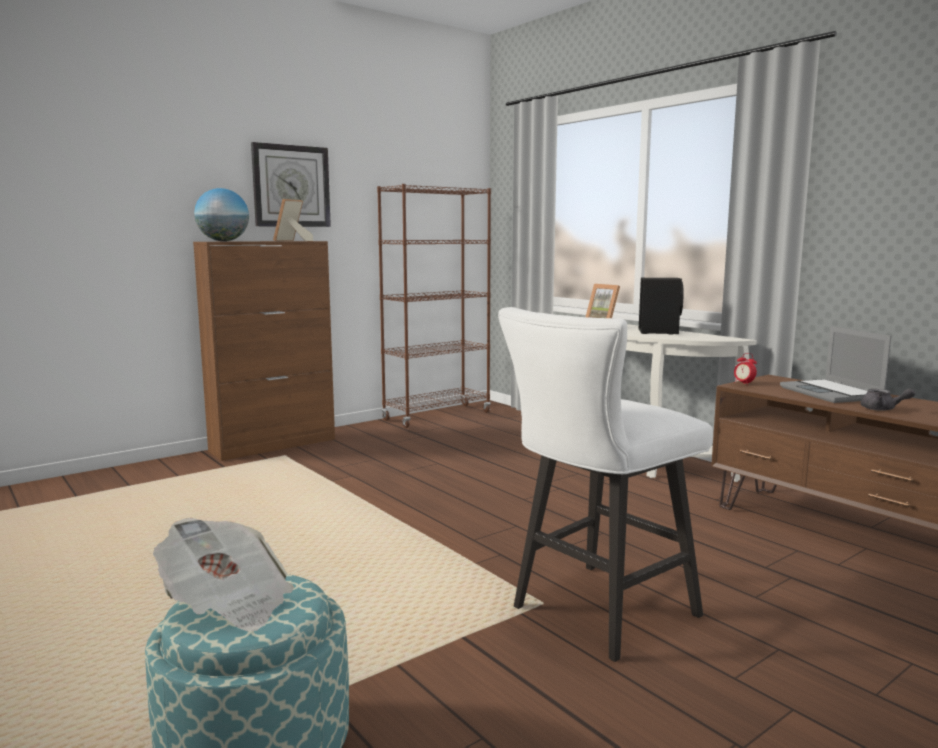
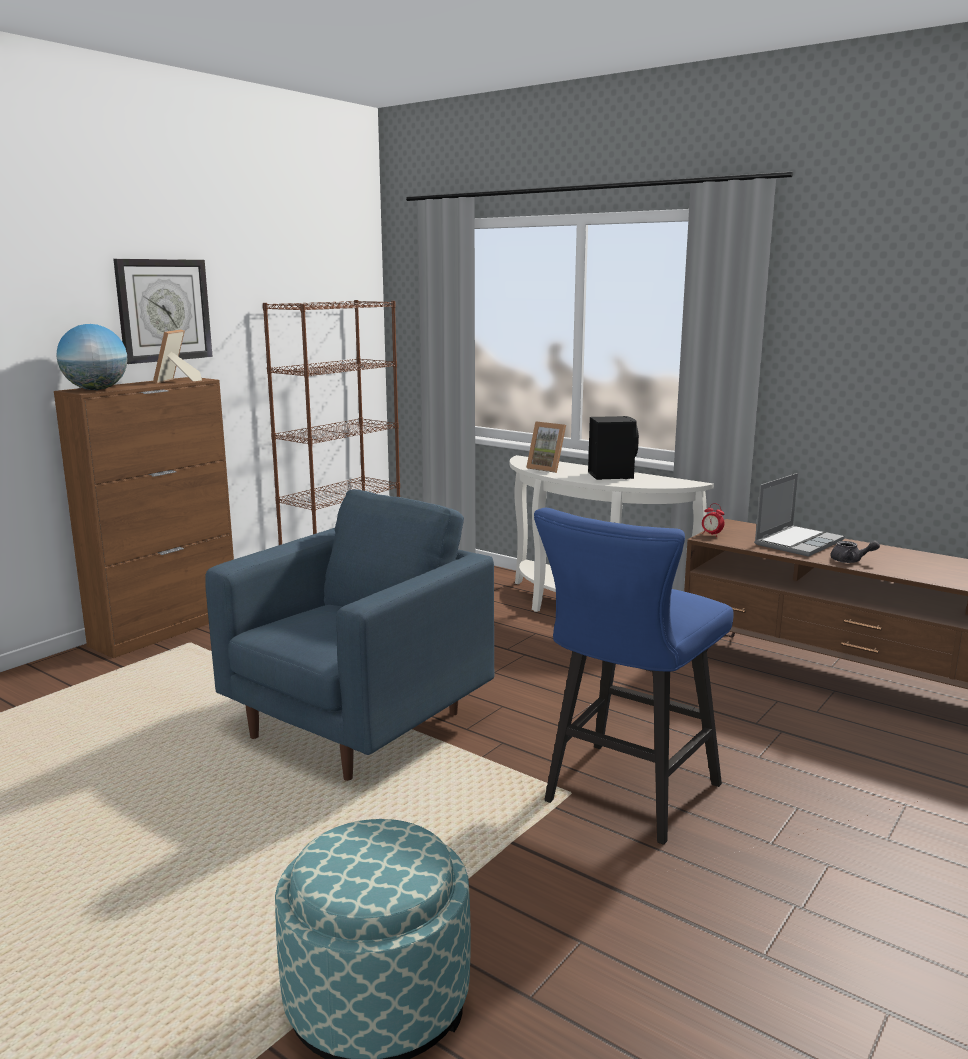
camera: 15 degrees left, 5 degrees up
(228, 604) = (354, 863): newspaper -> none
(380, 526) = (357, 725): none -> blue armchair
(595, 614) = (624, 797): white stool -> blue stool
(832, 393) = (798, 542): laptop -> laptop turned 105 degrees counterclockwise

